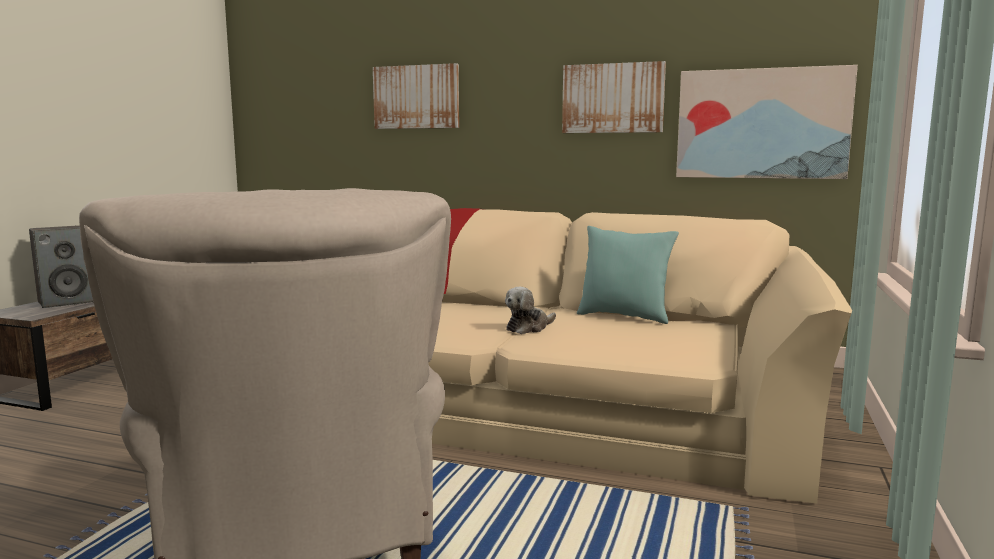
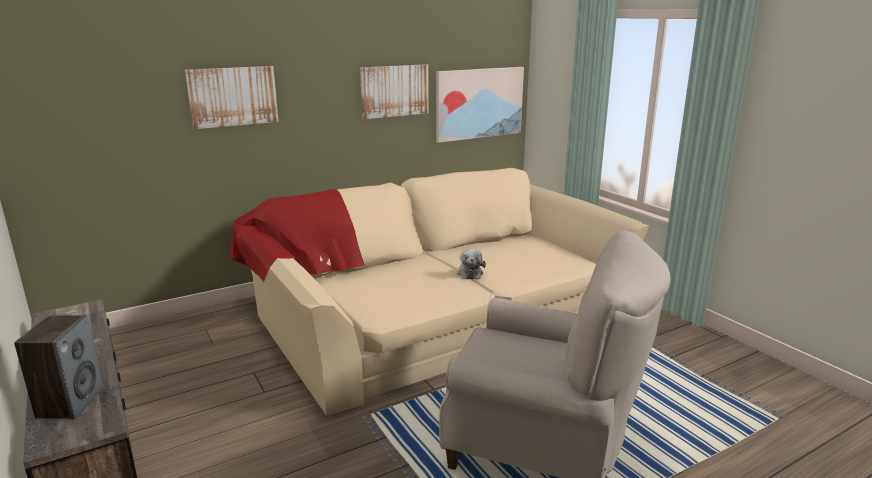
camera: 50 degrees left, 10 degrees up
(624, 316) = (476, 246): turquoise pillow -> none

